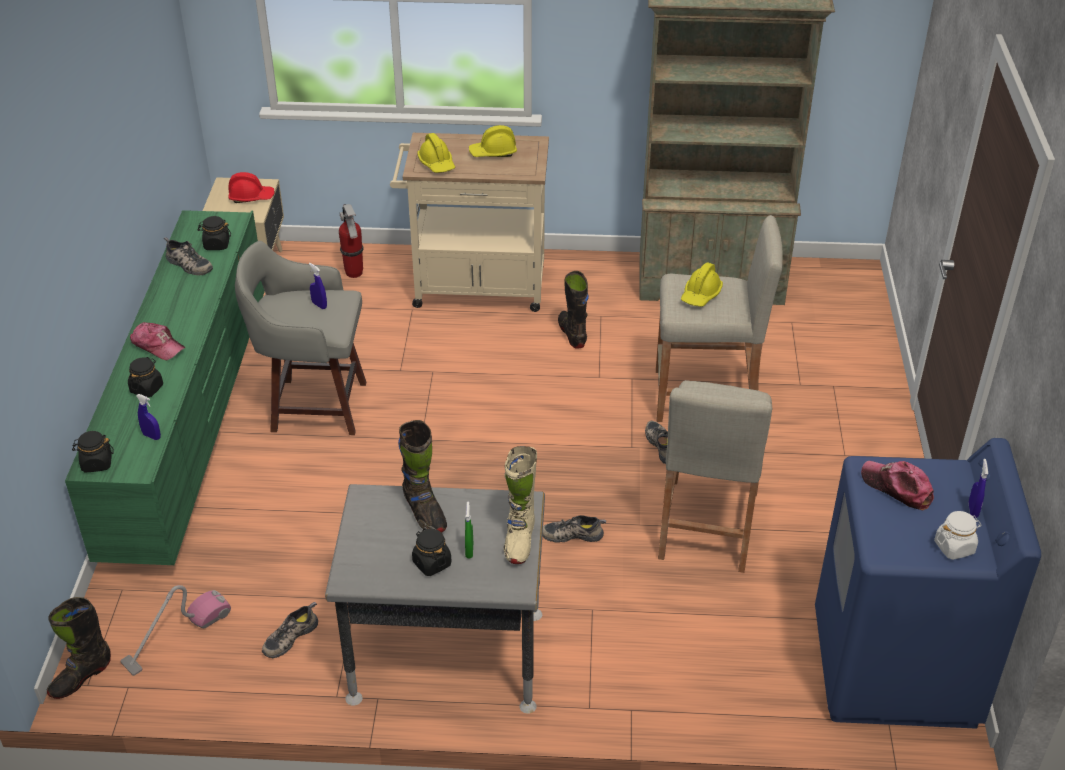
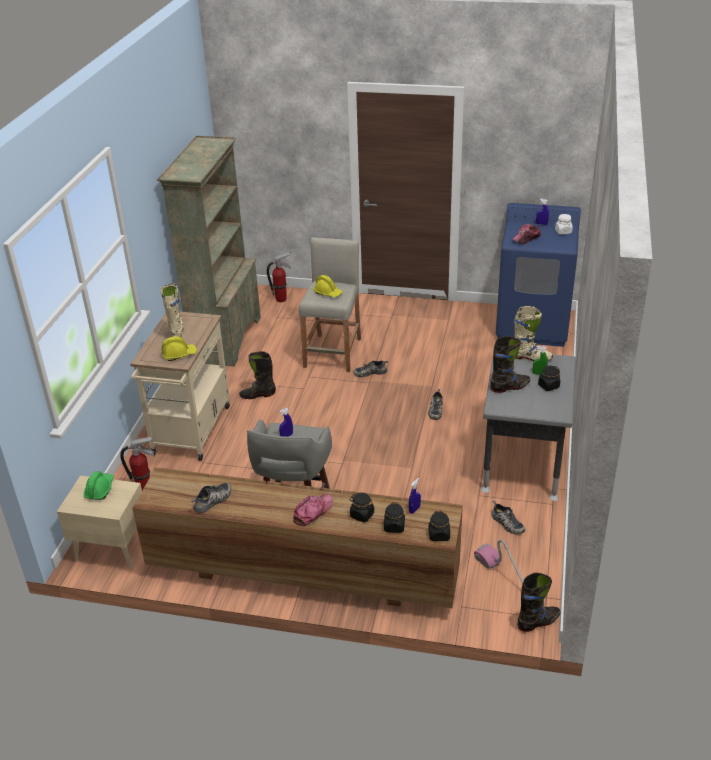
camera: 80 degrees left, 5 degrees down
(81, 677) = (538, 622): black boot -> black boot turned 75 degrees counterclockwise
(190, 429) = (302, 577): green cabinet -> brown cabinet
(216, 244) = (192, 486): black jar -> black jar (394, 526)
(251, 197) = (99, 489): red hard hat -> green hard hat
(493, 153) = (177, 332): yellow hard hat -> beige boot
(707, 524) = (435, 365): beige stool -> none
(848, 319) = (281, 299): none -> fire extinguisher

